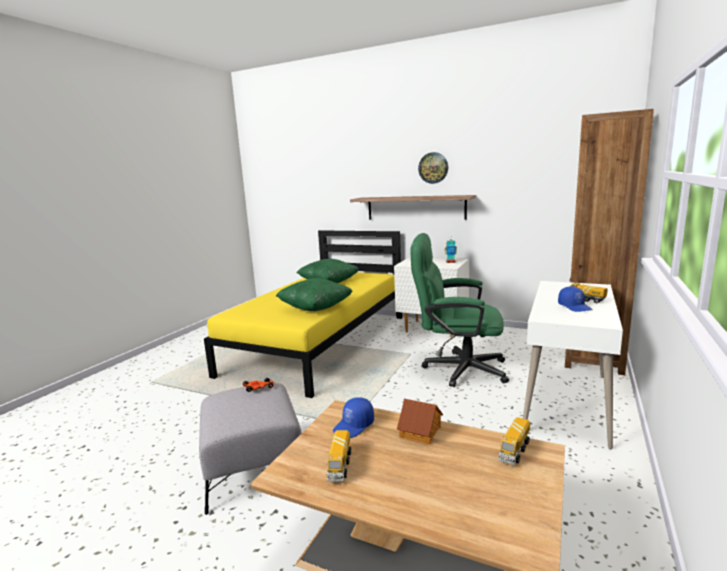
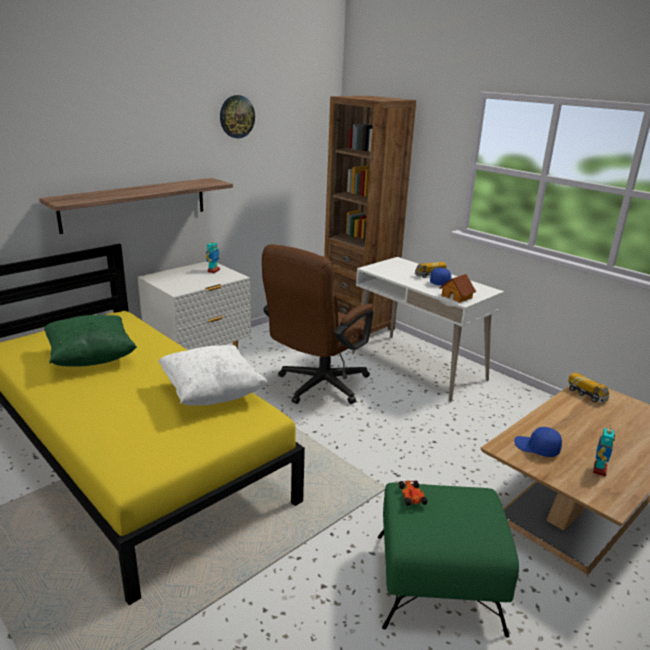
camera: 70 degrees left, 10 degrees up
(254, 468) = (436, 581): grey ottoman -> green ottoman
(315, 308) = (212, 394): green pillow -> white pillow
(339, 466) = (599, 469): toy truck -> toy robot
(354, 426) = (536, 448): blue cap -> blue cap turned 150 degrees clockwise
(421, 432) = (553, 420): toy house -> toy house (457, 296)
(433, 168) = (156, 143): wall clock -> wall clock (236, 116)
(457, 369) = (317, 387): green office chair -> brown office chair

